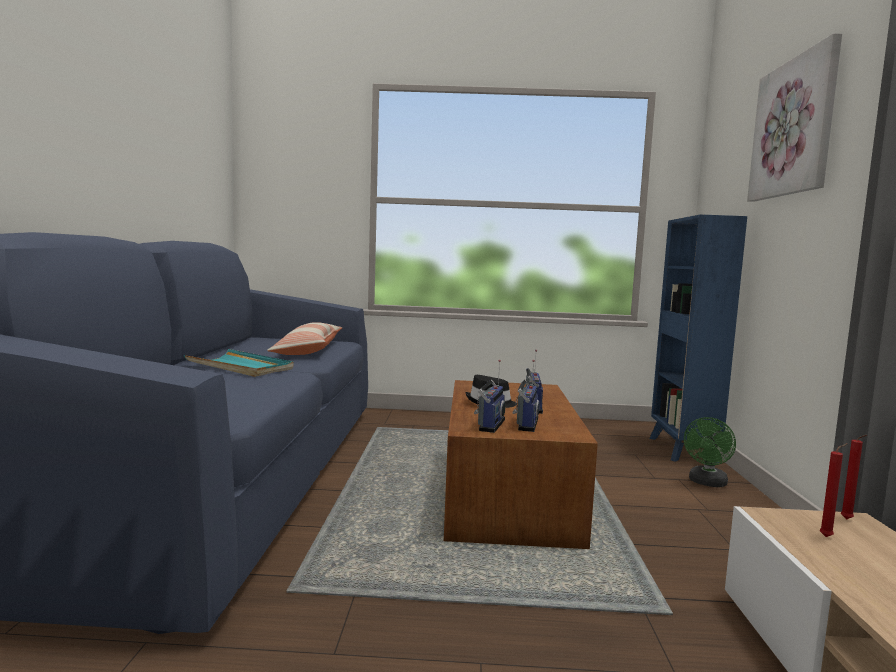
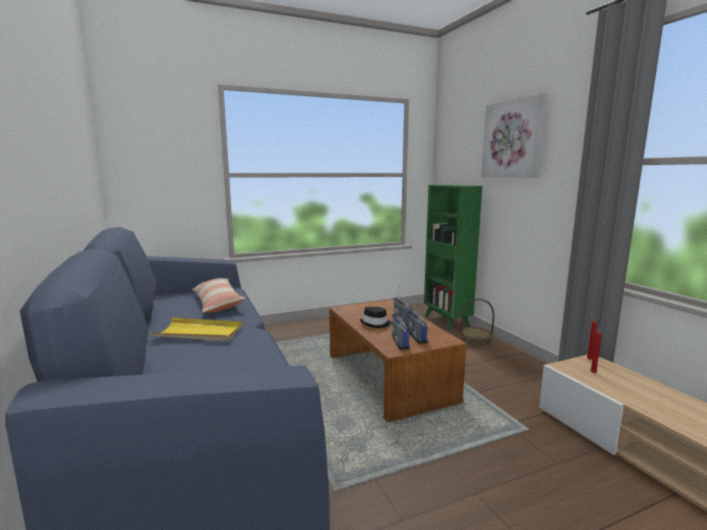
camera: 25 degrees left, 5 degrees up
(240, 367) = (199, 333): turquoise tray -> yellow tray
(682, 450) = (447, 322): blue bookcase -> green bookcase
(707, 483) = (476, 342): green fan -> basket

